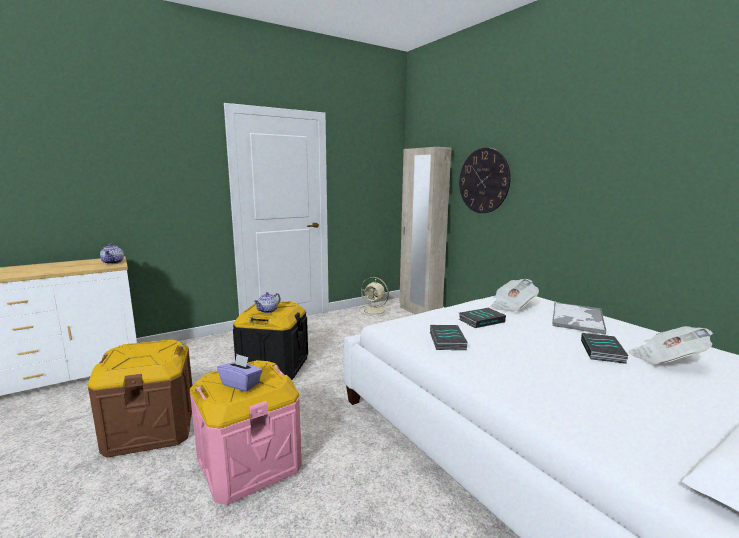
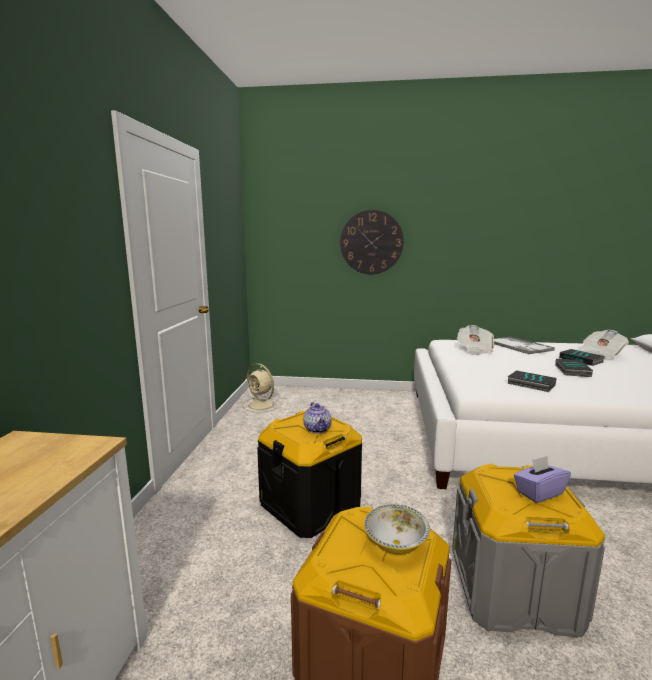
camera: 50 degrees left, 0 degrees up
(113, 262) = (61, 445): teapot -> none
(146, 356) = (396, 543): none -> bowl
(249, 463) = (514, 590): pink storage box -> grey storage box
(375, 311) = (261, 405): beige fan -> beige fan turned 60 degrees clockwise
(419, 312) = (301, 391): beige wardrobe -> none
(481, 320) = (495, 364): book -> book (571, 370)

